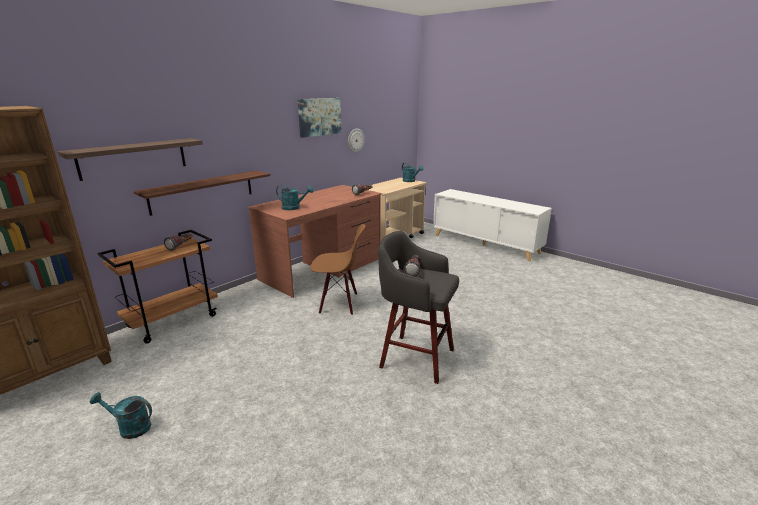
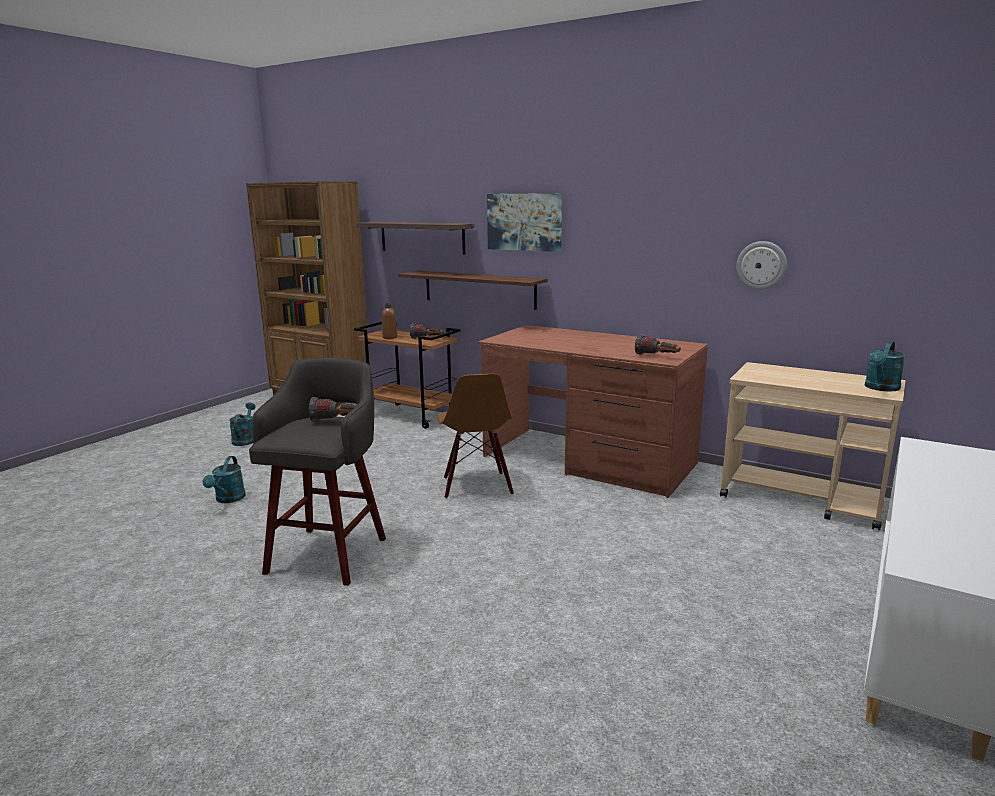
camera: 80 degrees right, 5 degrees down
(150, 259) = (390, 337): none -> brown bottle
(294, 208) = (533, 338): turquoise watering can -> turquoise watering can (228, 499)
(319, 117) = (673, 211): picture -> picture (524, 222)

